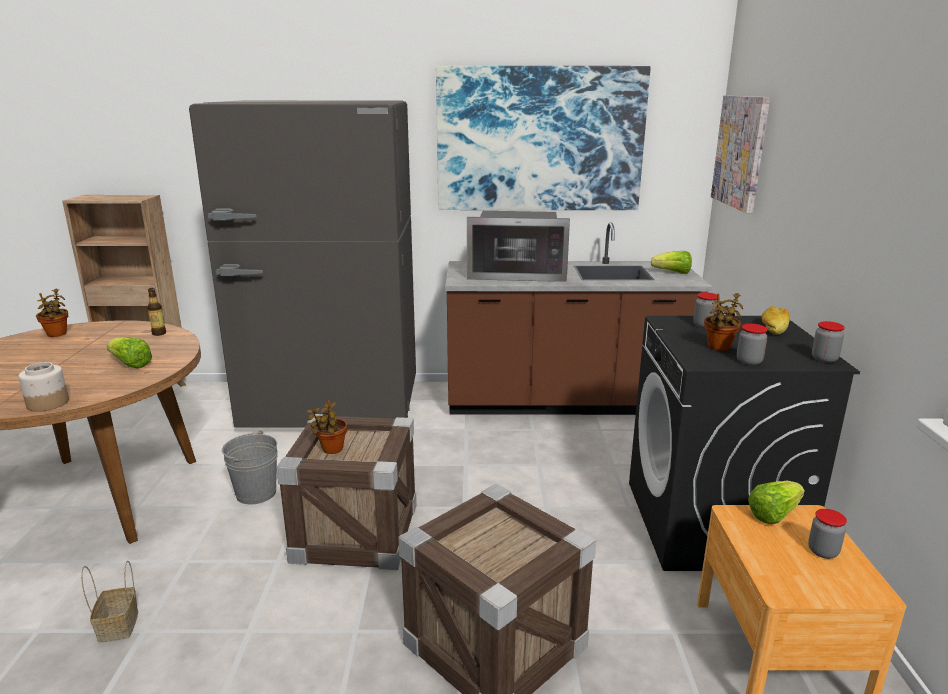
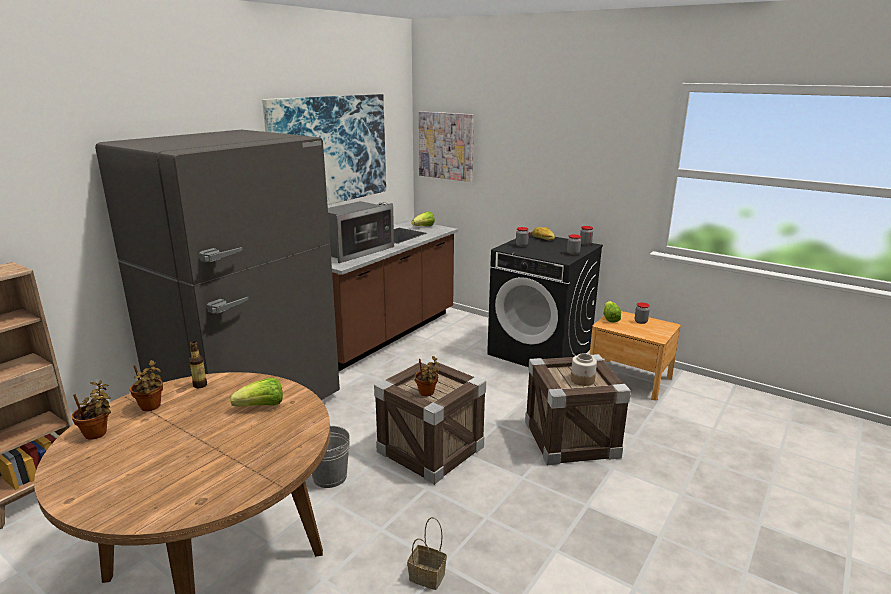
camera: 55 degrees left, 0 degrees up
(47, 403) = (297, 450): jar -> jar (582, 380)
(719, 348) = (551, 252): potted plant -> potted plant (151, 407)

